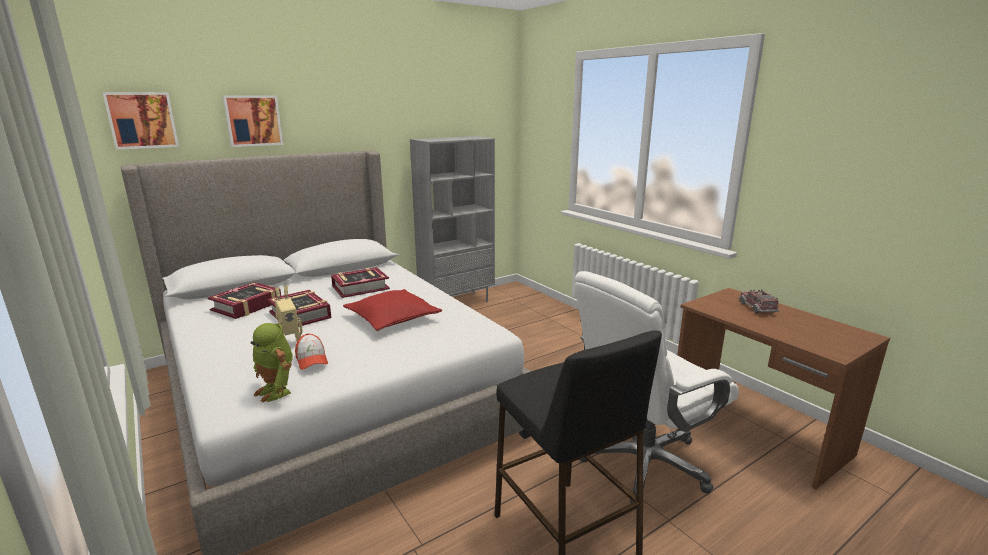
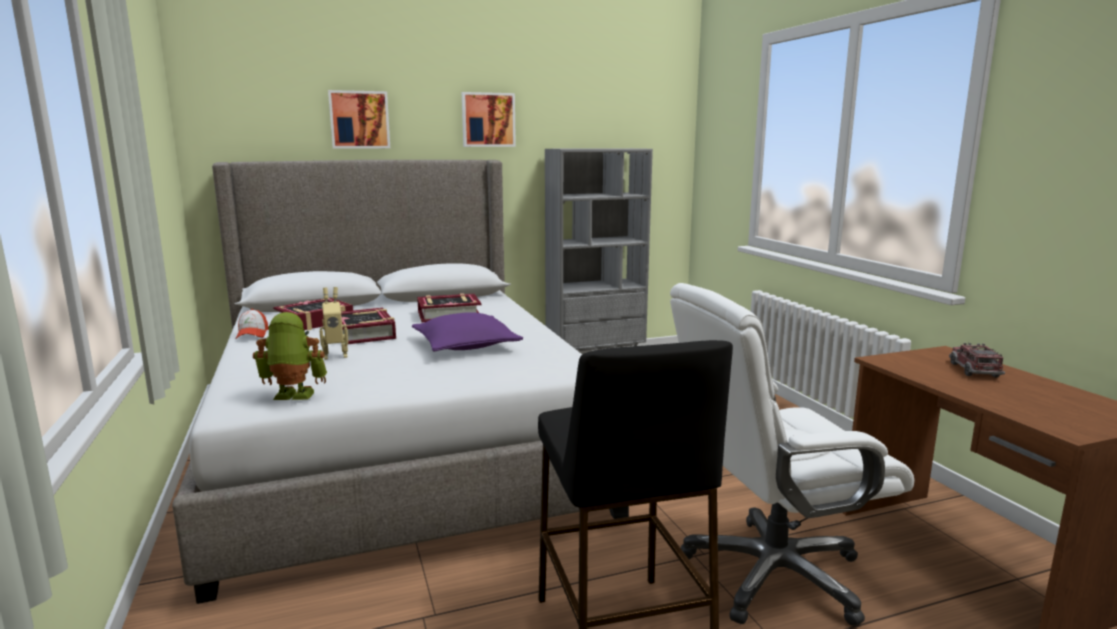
camera: 15 degrees right, 5 degrees down
(142, 120) = (242, 115): picture -> picture (488, 120)
(277, 391) = (292, 396): toy robot -> toy robot turned 120 degrees clockwise
(311, 360) = (347, 373): cap -> cap (252, 334)
(393, 318) = (466, 346): red pillow -> purple pillow

